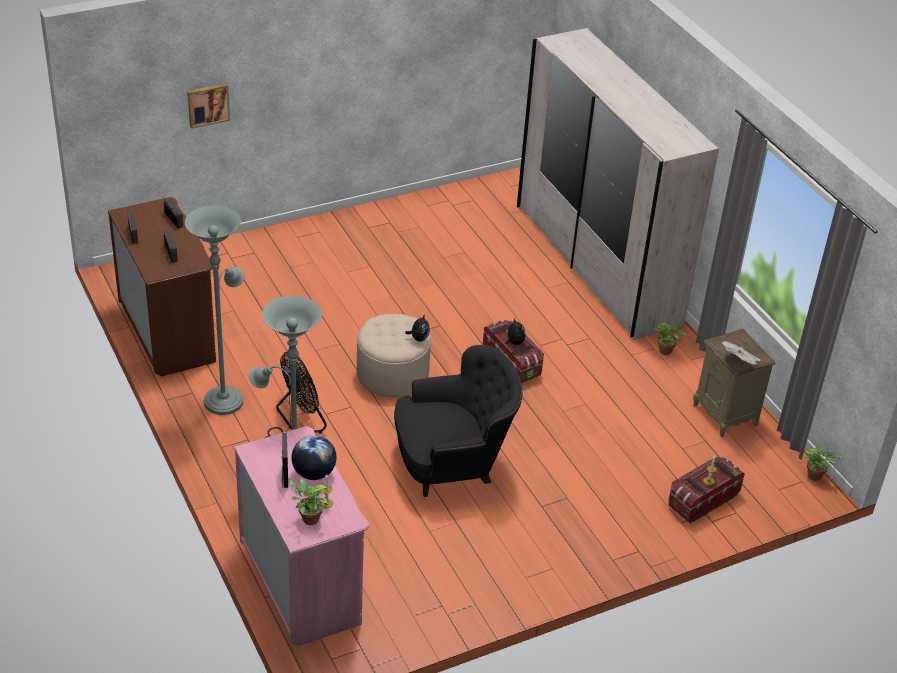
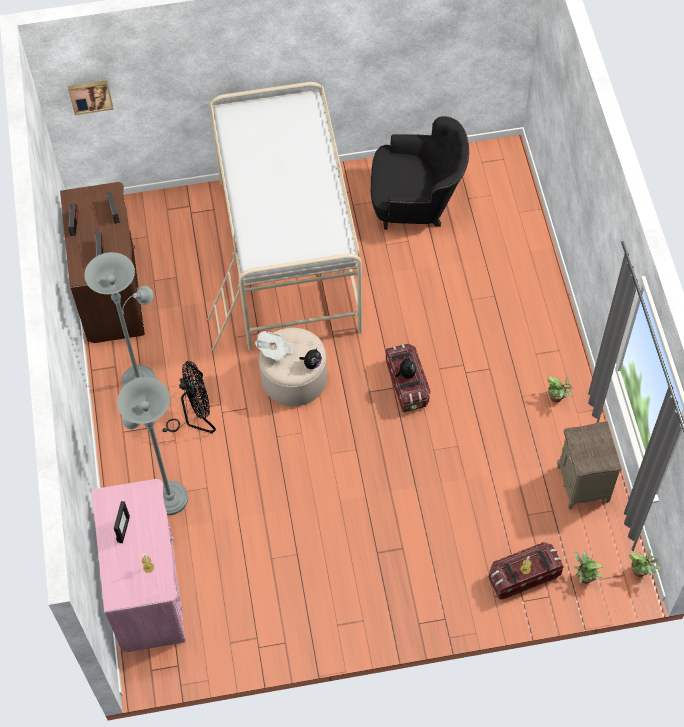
camera: 20 degrees right, 20 degrees up
(208, 104) = (167, 90): picture -> picture (90, 96)
(308, 519) = (129, 580): potted plant -> potted plant (583, 577)
(314, 473) = (148, 532): globe -> none
(346, 280) = (286, 257): none -> beige bed
(453, 462) = (316, 489): black armchair -> black armchair (417, 203)
(597, 265) = (530, 279): white wardrobe -> none
(740, 361) = (587, 462): newspaper -> newspaper (275, 351)

